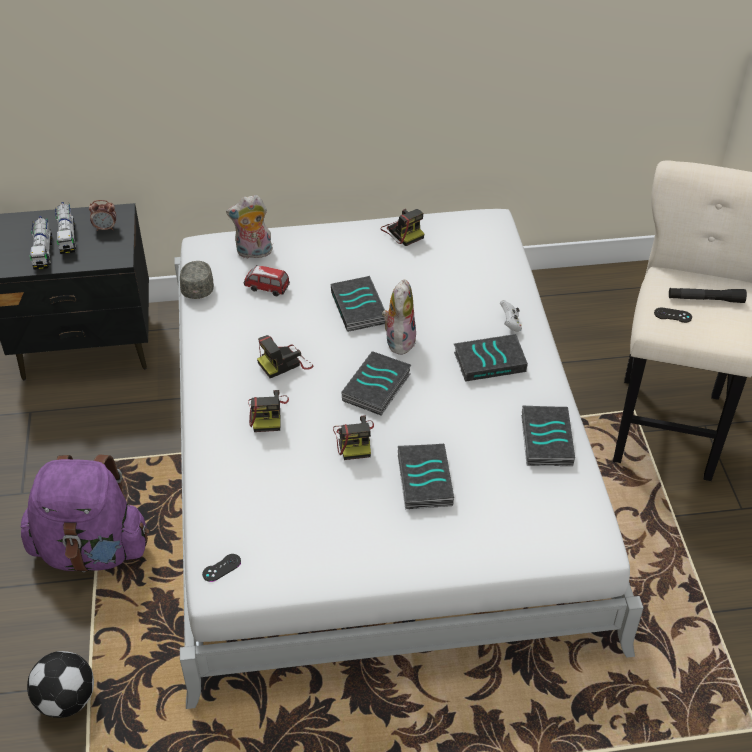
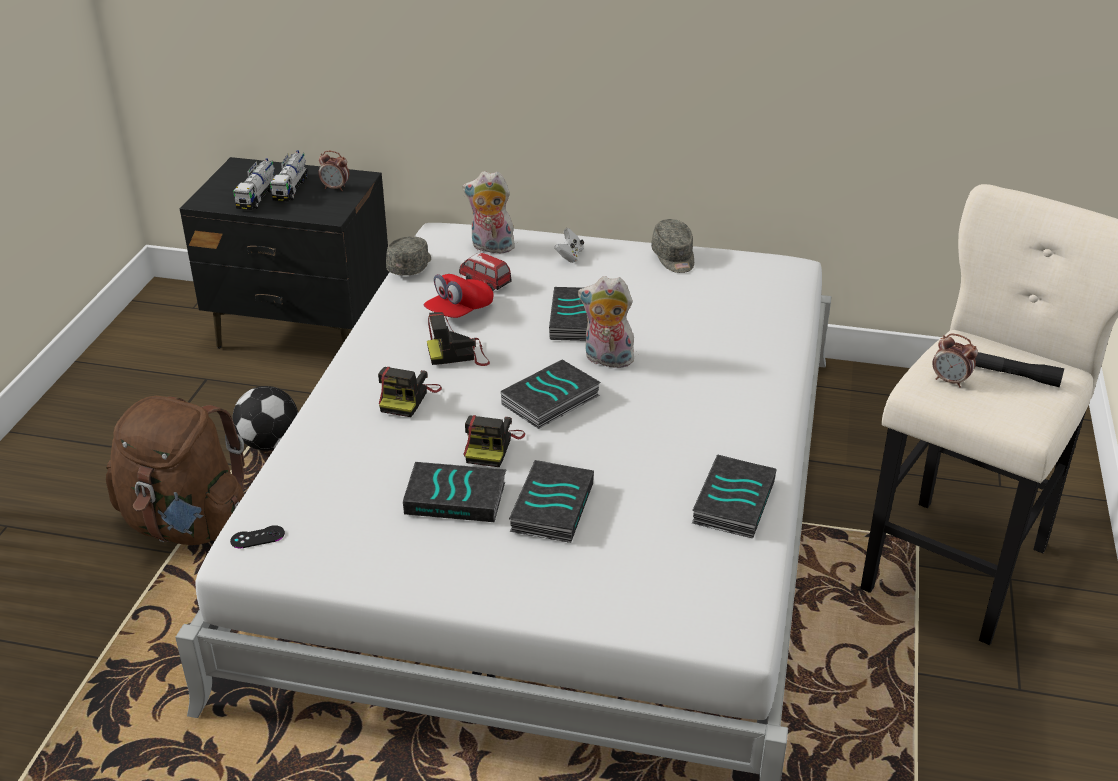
camera: 20 degrees right, 10 degrees down
(66, 699) = (66, 667): football -> football (269, 443)
(92, 550) = (187, 525): purple backpack -> brown backpack
(262, 322) = (459, 312): none -> red cap
(399, 340) = (606, 360): plush toy -> plush toy turned 105 degrees counterclockwise
(403, 231) = (674, 257): camera -> grey cap
(490, 361) = (708, 404): book -> book (456, 497)
(510, 324) = (755, 373): white game controller -> white game controller (569, 256)
(673, 315) = (950, 381): black game controller -> alarm clock

